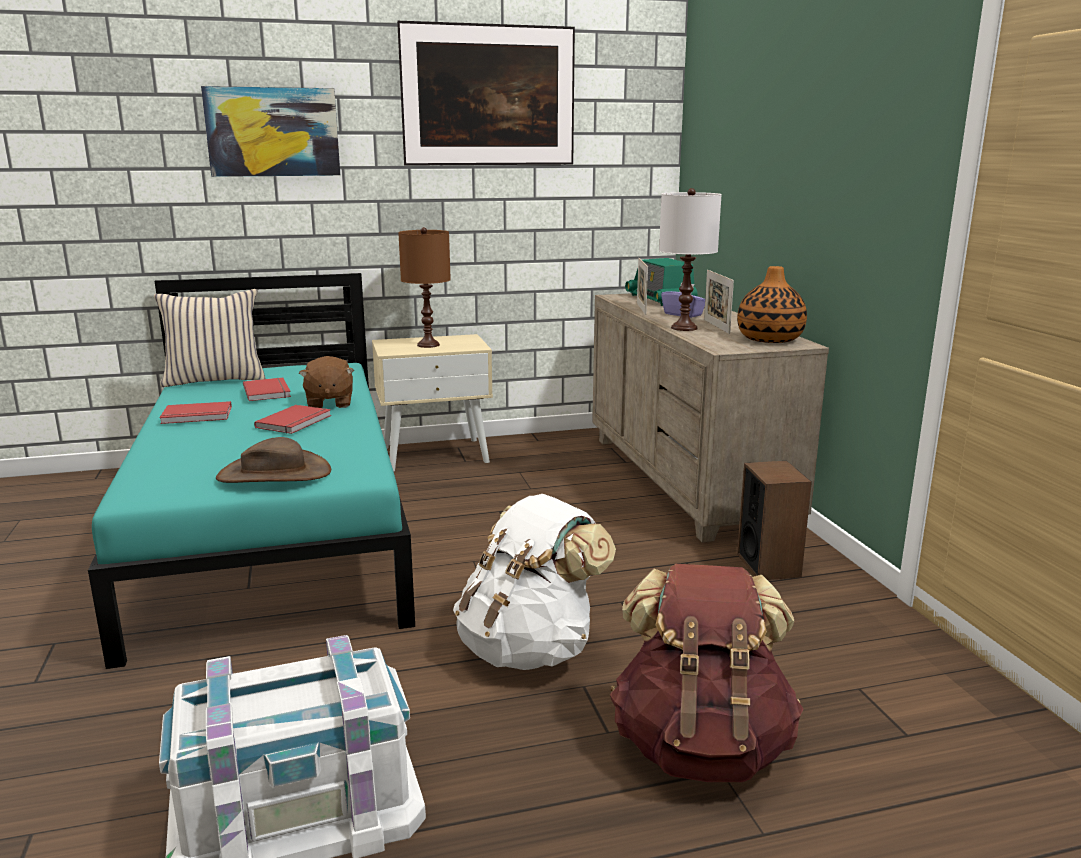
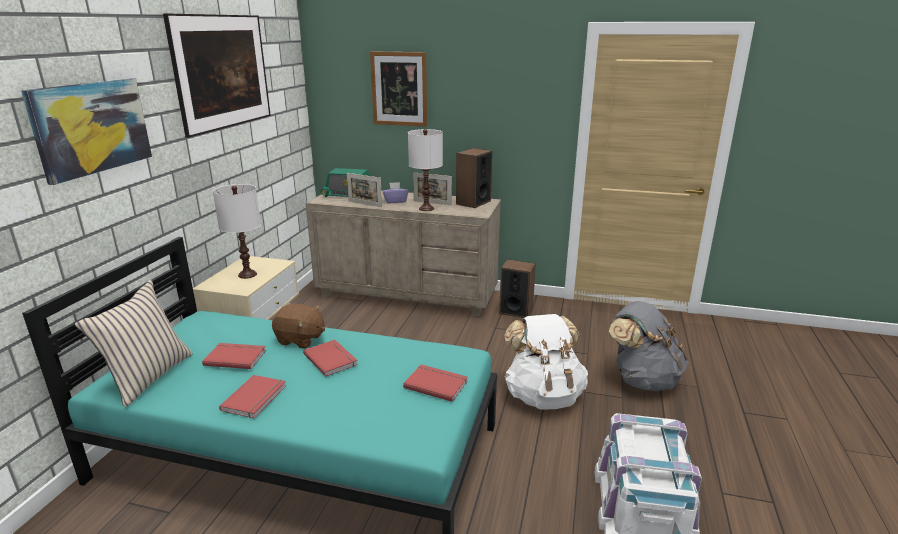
camera: 60 degrees left, 5 degrees up
(274, 474) = (436, 383): brown hat -> red book
(428, 345) = (247, 274): brown table lamp -> white table lamp
(701, 746) = (642, 379): brown backpack -> grey backpack
(750, 134) = (399, 89): none -> picture
(770, 339) = (473, 202): vase -> speaker

